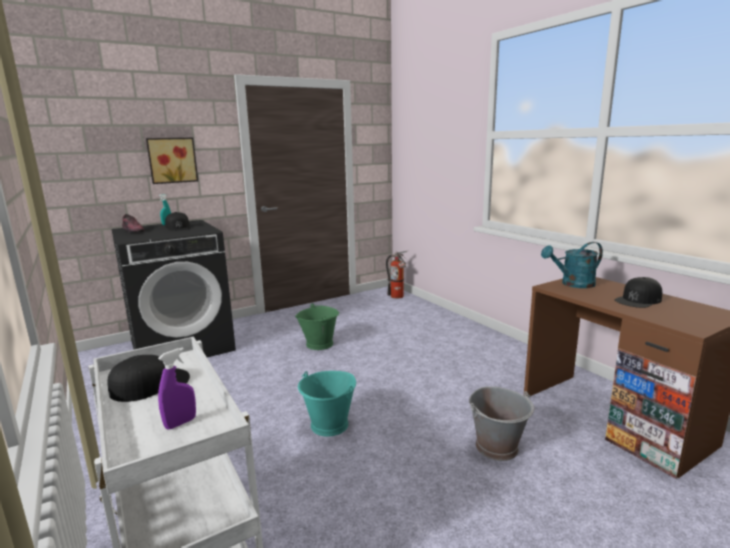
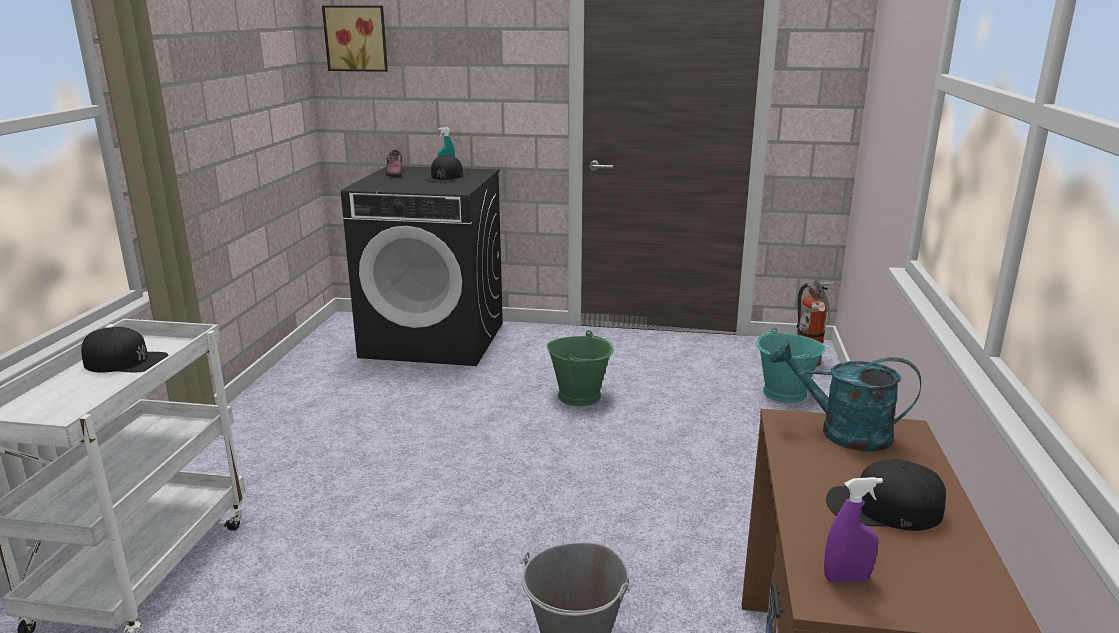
camera: 40 degrees right, 5 degrees up
(172, 160) = (468, 79): picture -> picture (357, 38)
(180, 423) = (72, 405): purple spray bottle -> purple spray bottle (846, 578)
(329, 425) = (435, 504): turquoise bucket -> turquoise bucket (784, 393)

